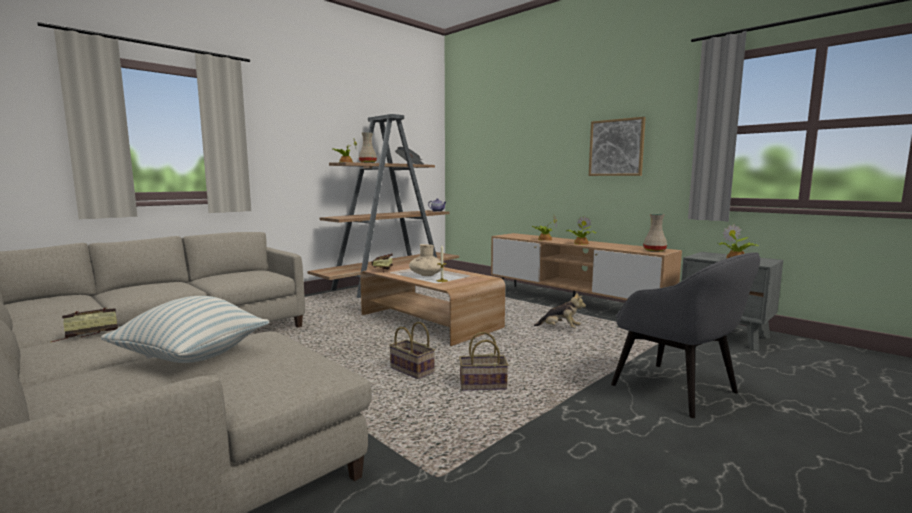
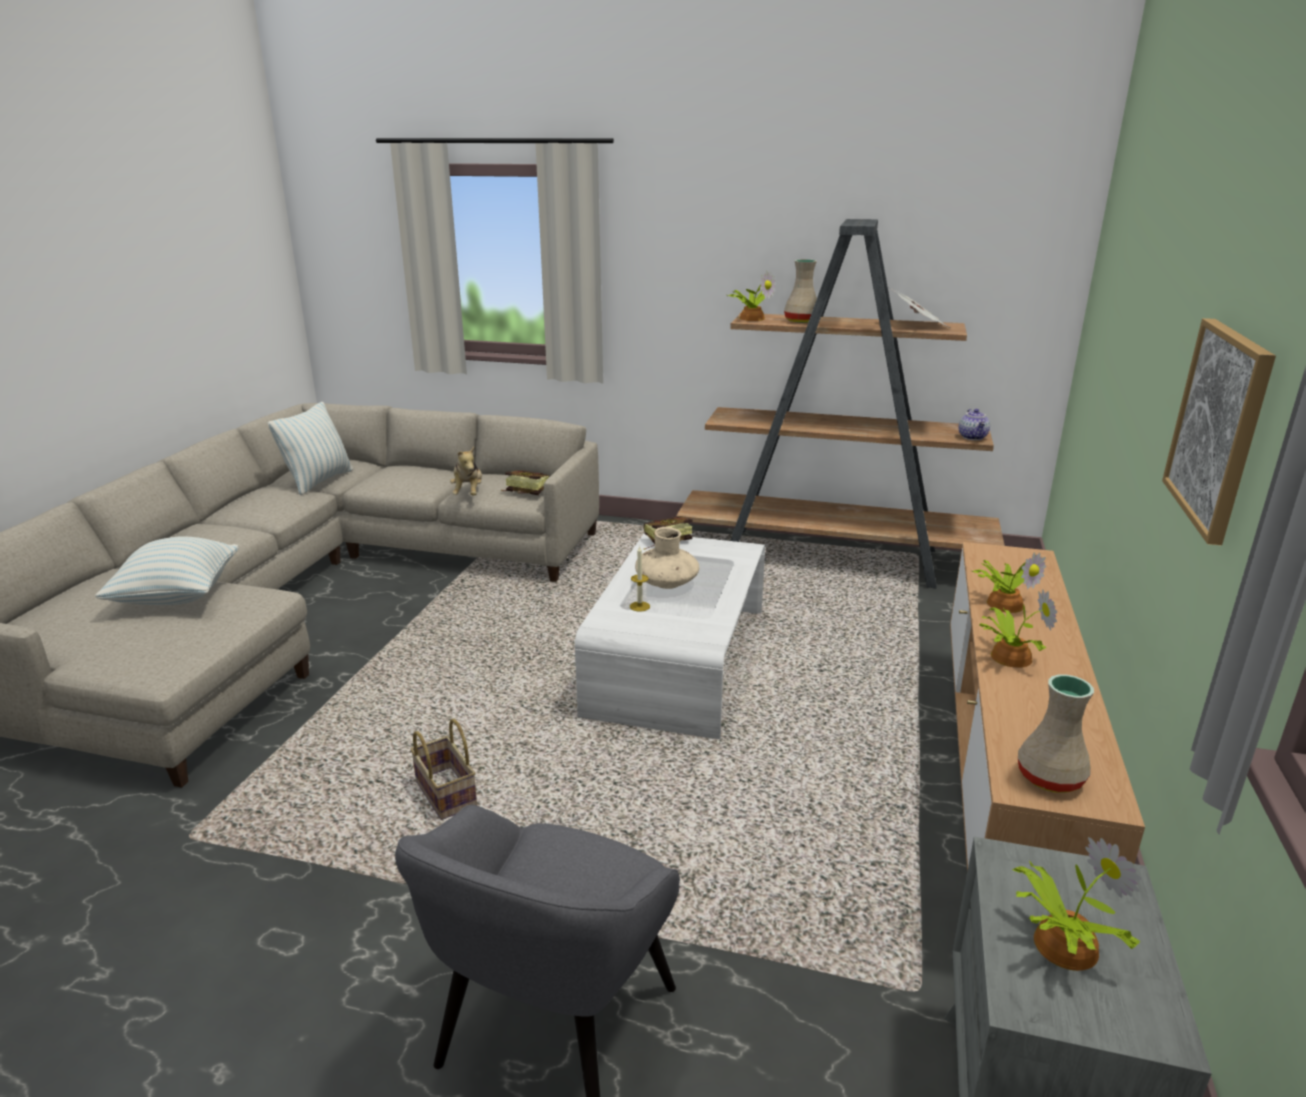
camera: 60 degrees right, 15 degrees up
(66, 307) = (319, 481): none -> pillow
(85, 335) = (231, 529): book -> book (524, 491)
(410, 371) = (461, 718): basket -> none
(429, 321) = (678, 660): brown coffee table -> white coffee table
(560, 329) = (780, 806): plush toy -> plush toy (468, 493)

